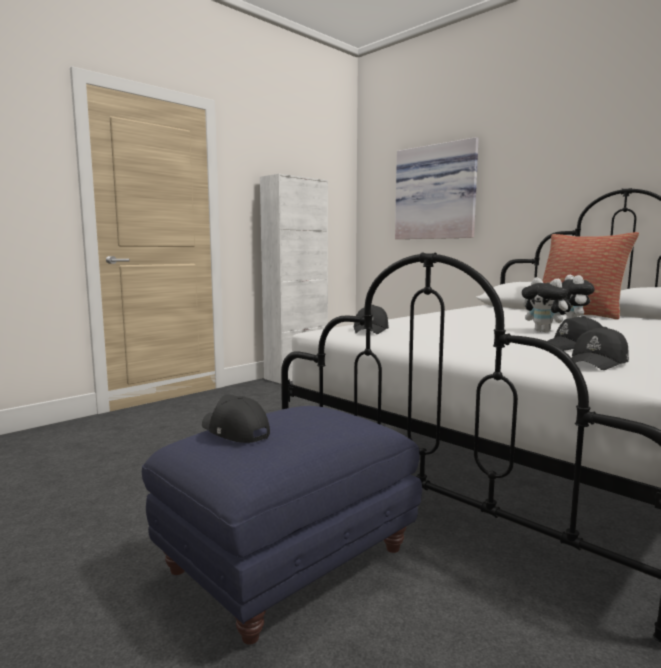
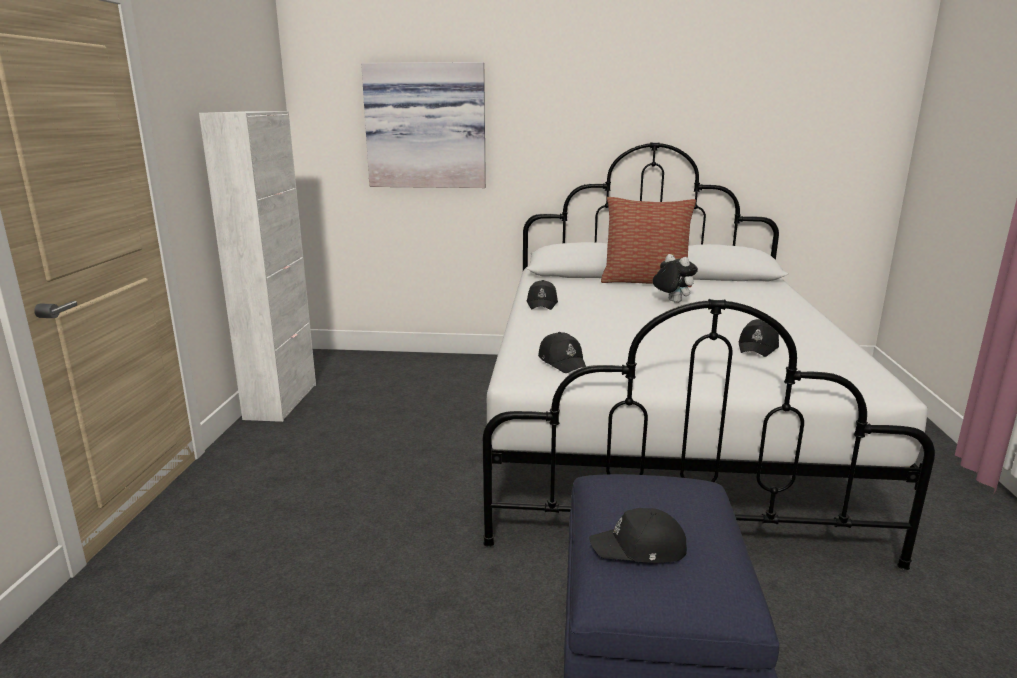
camera: 40 degrees left, 10 degrees up
(545, 331) = (690, 324): plush toy -> none
(599, 363) = (817, 370): black cap -> black cap (542, 303)

